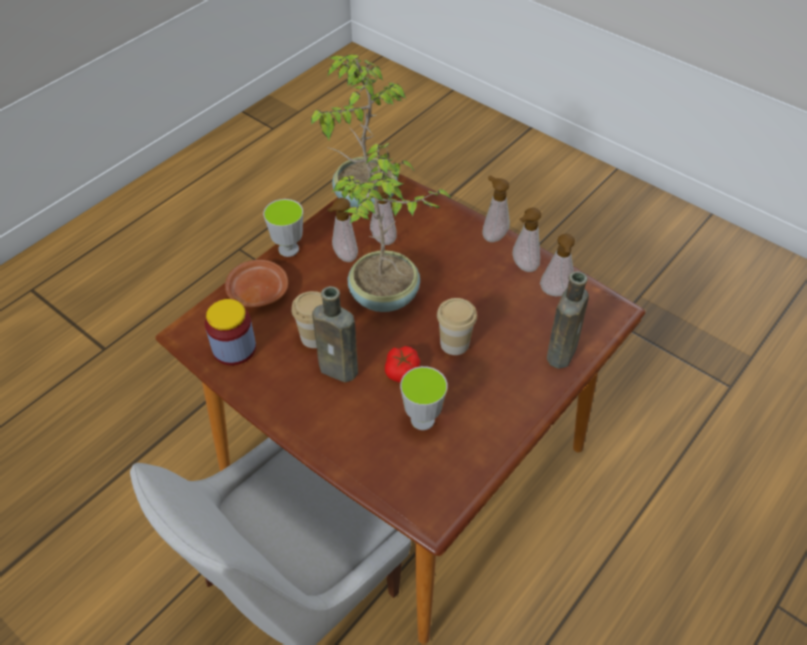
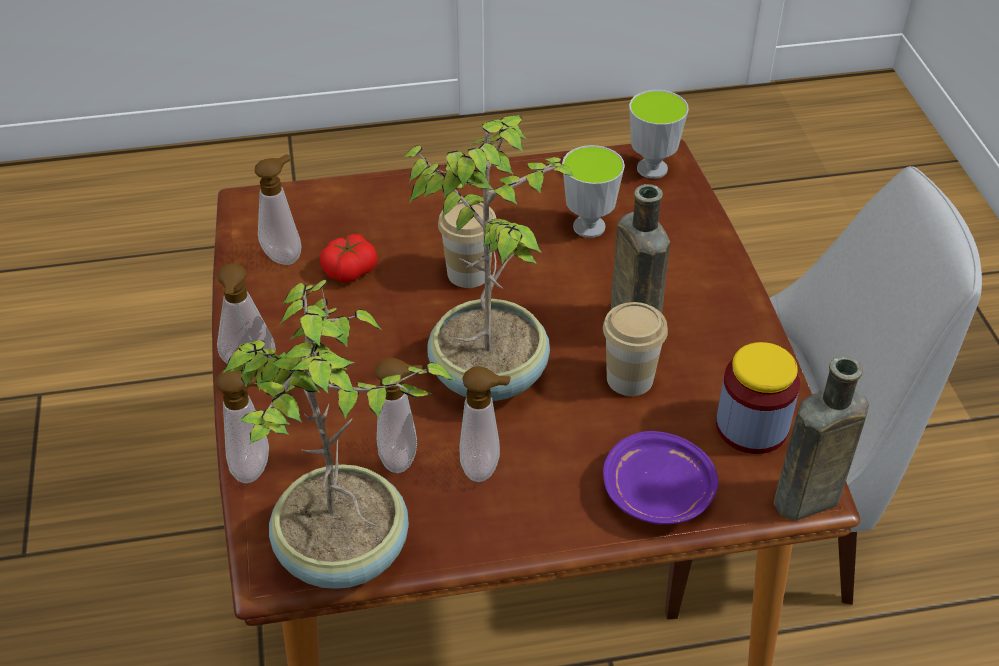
camera: 140 degrees left, 5 degrees down
(257, 291) = (658, 492): brown plate -> purple plate
(288, 249) = (554, 535): cup -> cup (652, 169)
(402, 370) = (560, 281): tomato -> tomato (349, 270)
(522, 267) = (274, 305): soap dispenser -> soap dispenser (256, 468)
(562, 351) = (365, 202): brown bottle -> brown bottle (802, 501)

